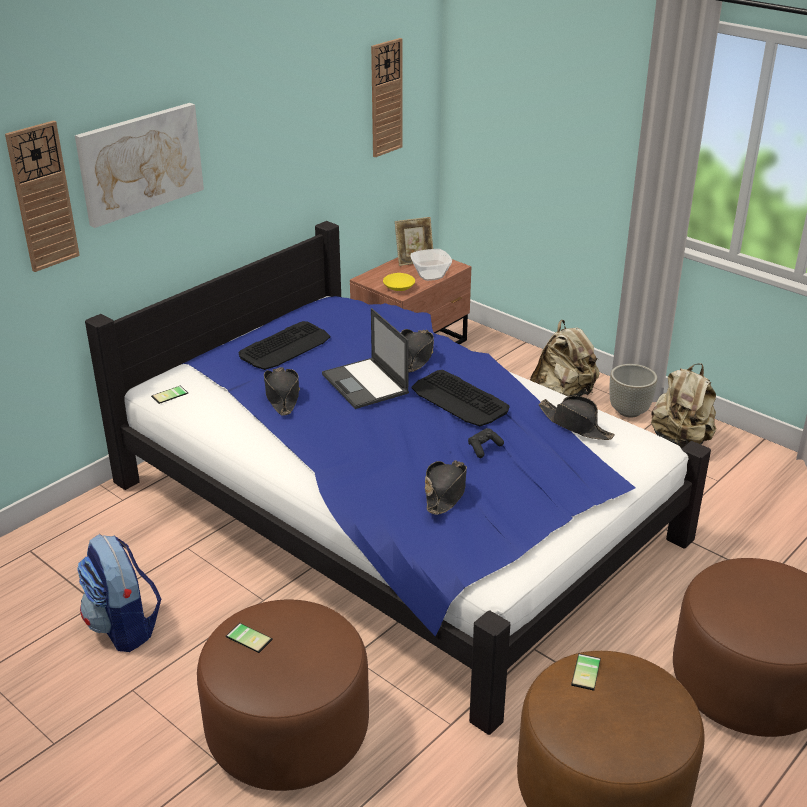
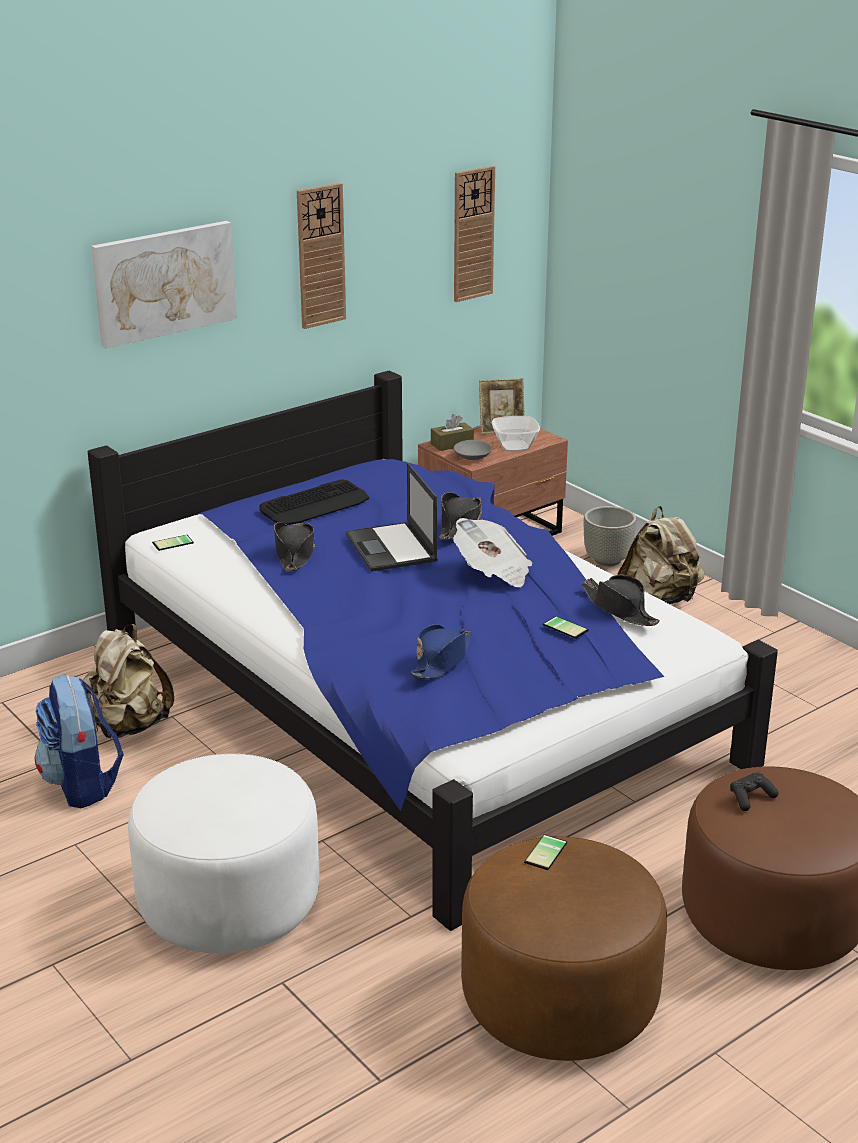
camera: 10 degrees right, 5 degrees down
(42, 197) = (50, 309): wall clock -> wall clock (320, 256)
(250, 636) = (192, 781): phone -> phone (567, 627)
(288, 732) = (229, 902): brown ottoman -> white ottoman
(378, 277) = (452, 444): none -> brown tissue box
(399, 288) = (472, 457): yellow bowl -> grey bowl
(446, 492) = (442, 660): black hat -> blue hat
(459, 399) = (493, 572): keyboard -> newspaper
(484, 448) = (502, 621): black game controller -> black game controller (751, 798)
(628, 411) = (734, 624): grey planter -> grey planter (607, 560)
(680, 441) = (787, 661): beige backpack -> beige backpack (128, 726)

